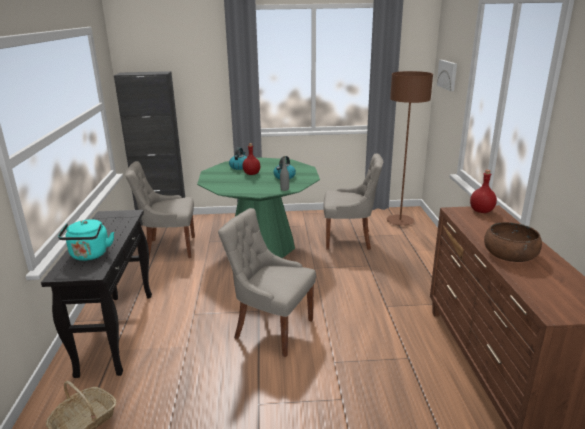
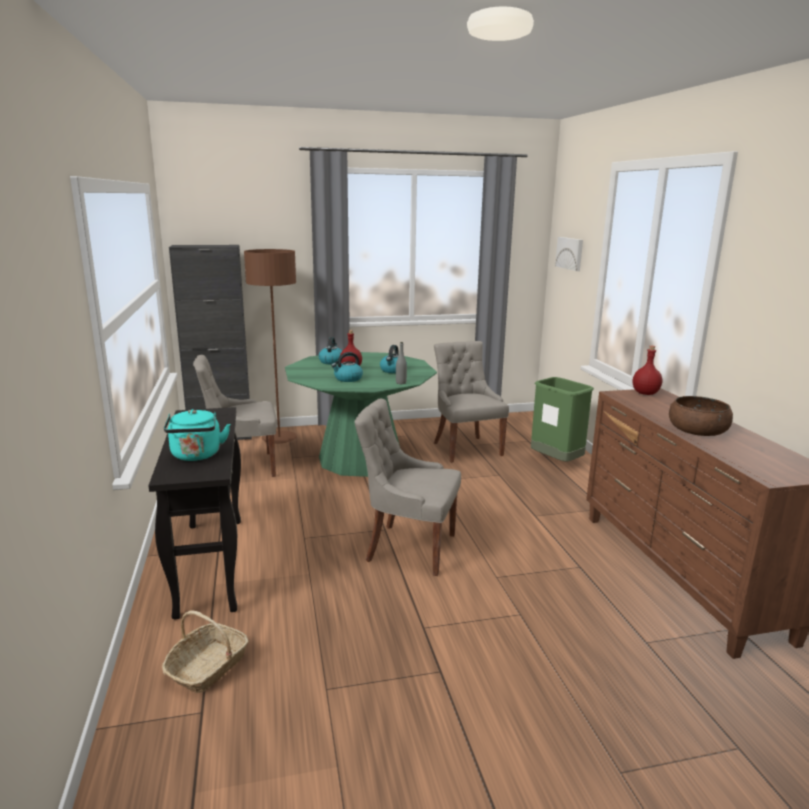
camera: 10 degrees left, 5 degrees down
(244, 184) = (348, 379): none -> kettle
(349, 239) = (465, 448): grey chair -> grey chair turned 105 degrees counterclockwise
(400, 221) = (517, 427): brown floor lamp -> brown floor lamp (279, 438)
(422, 256) = (556, 462): none -> green trash can

